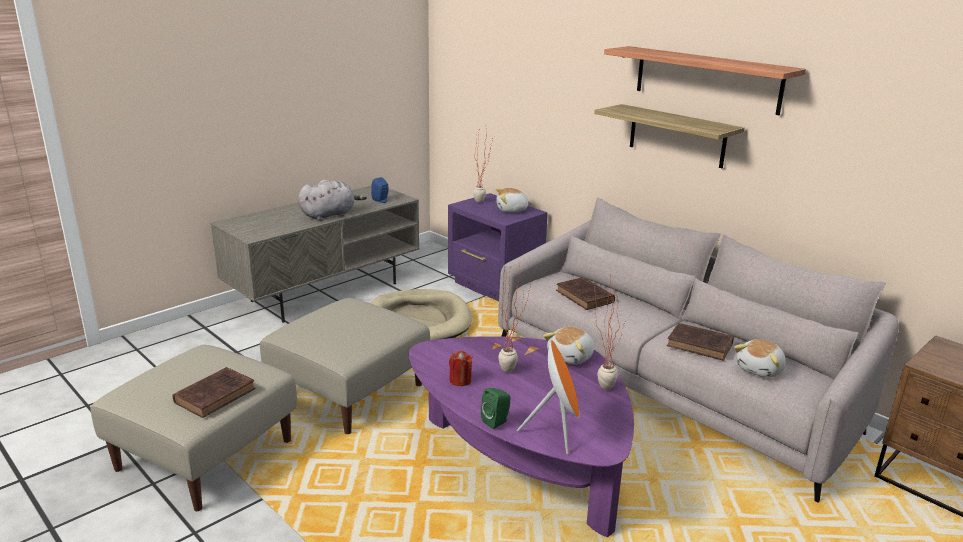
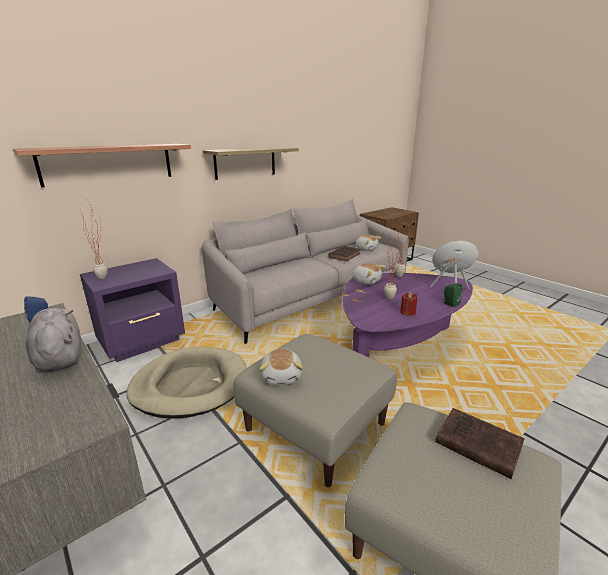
camera: 85 degrees left, 0 degrees up
(512, 210) = (139, 268): plush toy -> plush toy (282, 376)
(585, 297) = (282, 273): brown book -> none
(706, 79) = (256, 121): shelf -> shelf (108, 164)

